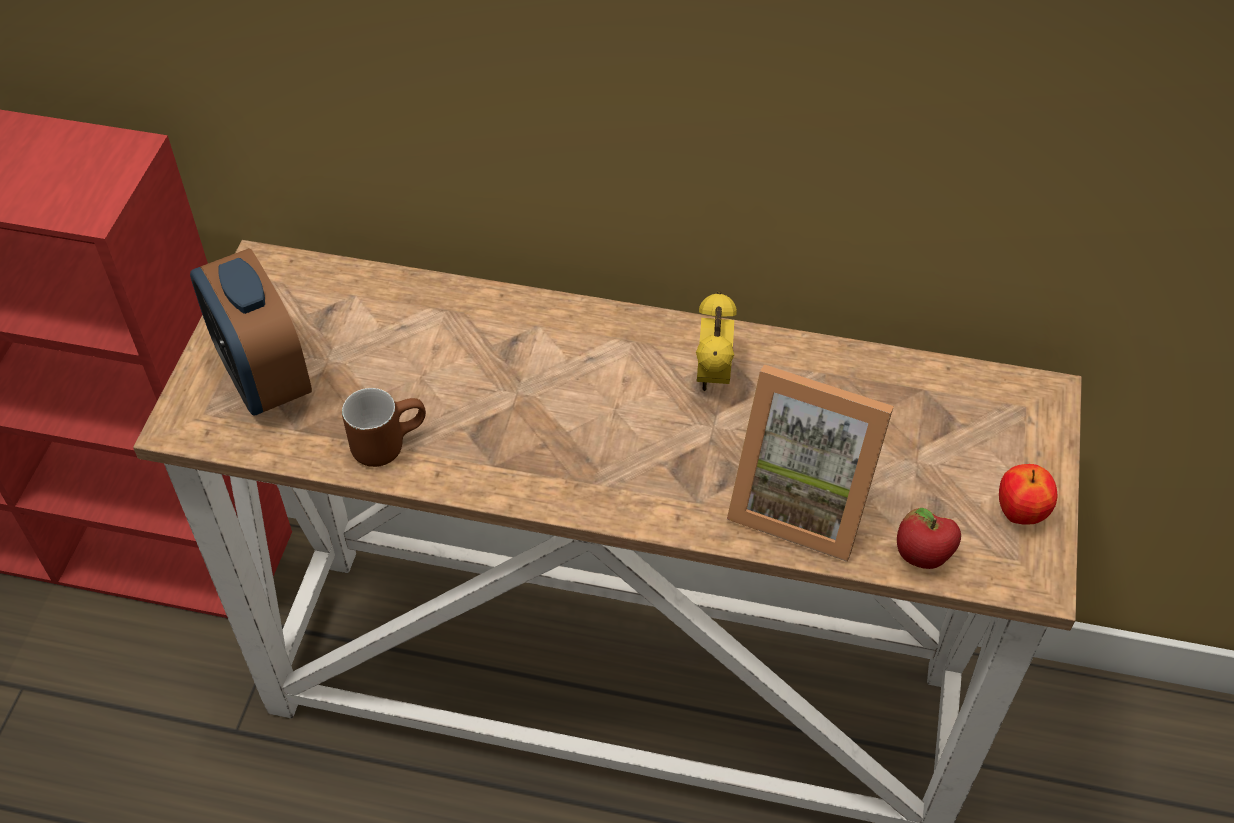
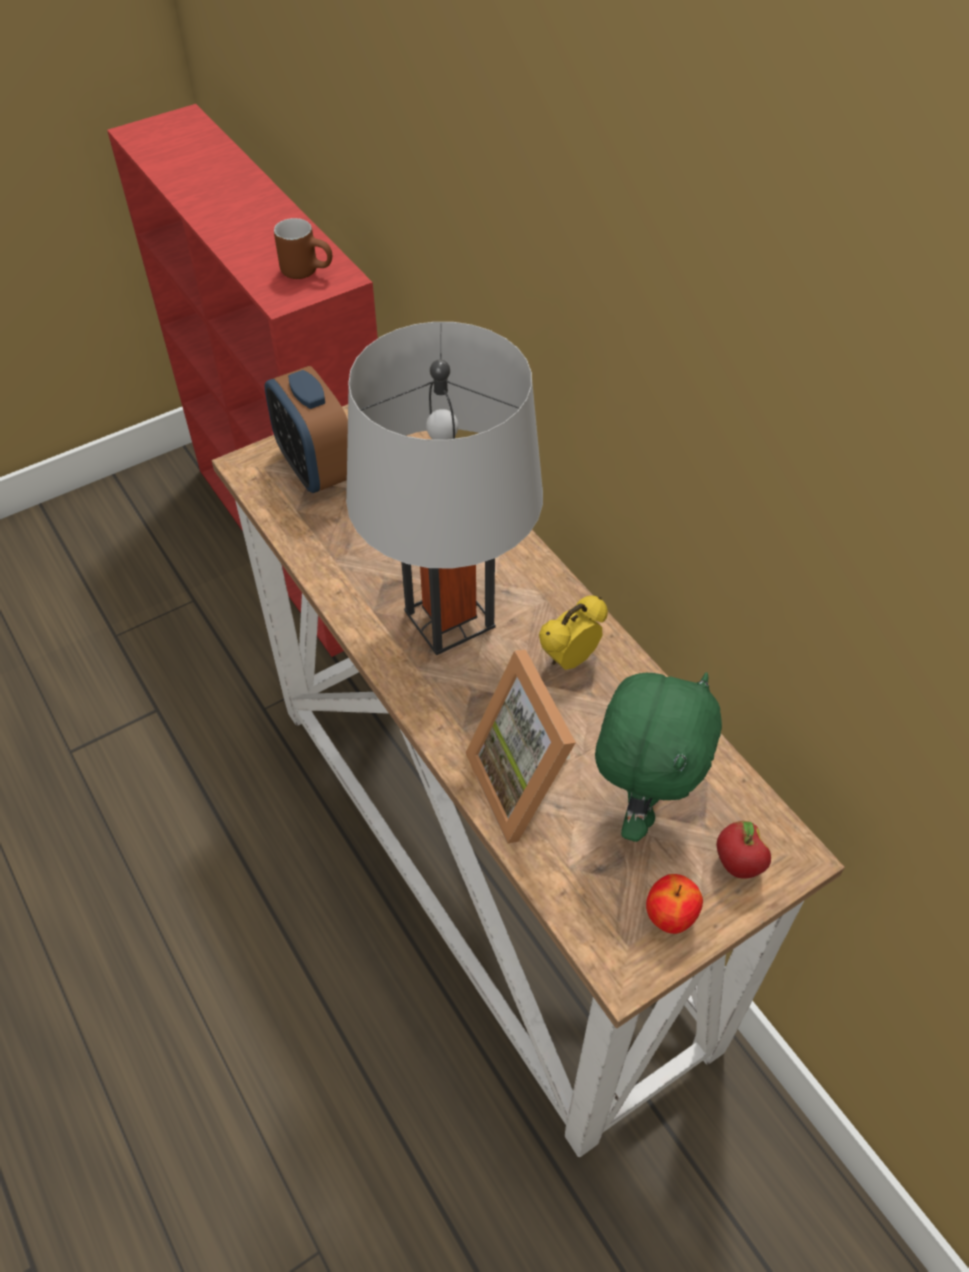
camera: 45 degrees right, 0 degrees up
(263, 377) = (316, 469): alarm clock -> alarm clock turned 45 degrees counterclockwise
(388, 441) = (335, 553): brown mug -> brown mug (308, 271)
(570, 419) = (449, 618): none -> grey table lamp
(902, 446) = (641, 804): none -> green plush toy
(921, 557) = (561, 885): apple -> apple (737, 864)

